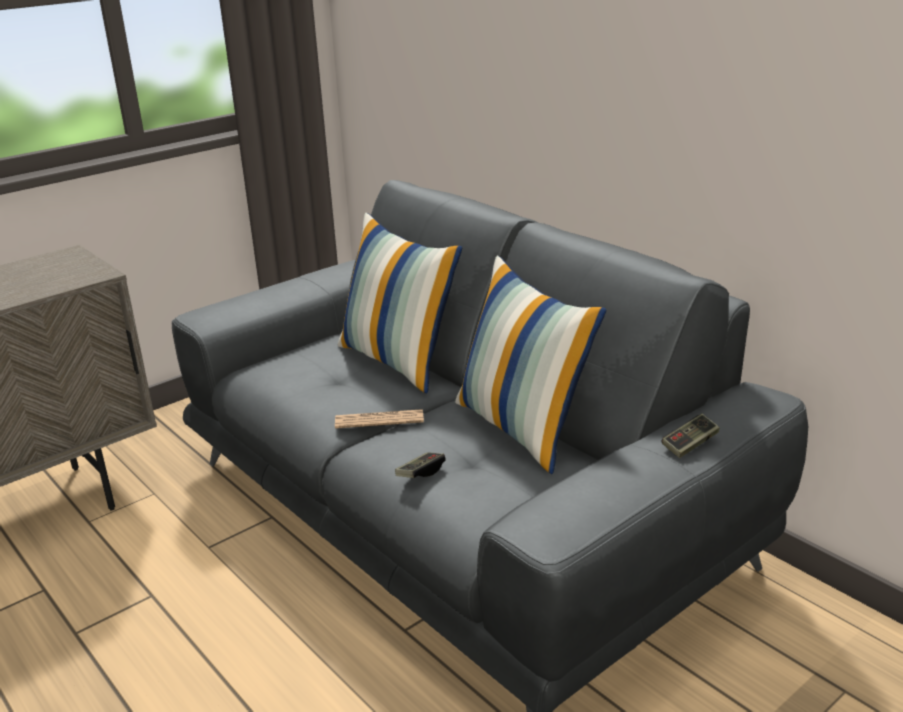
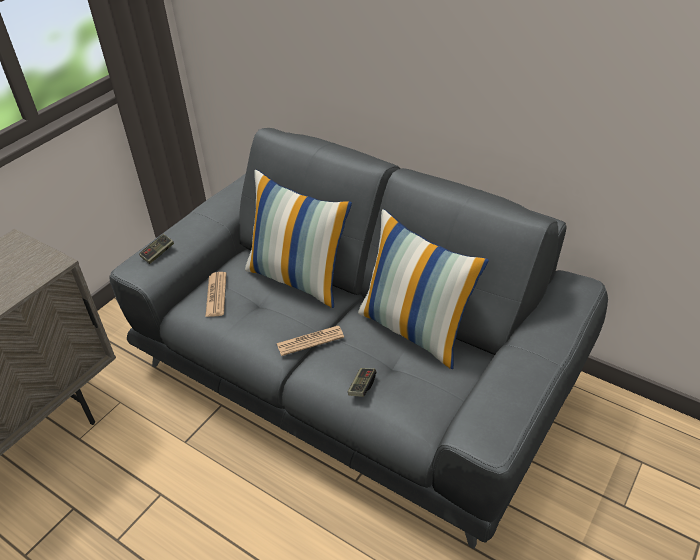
camera: 15 degrees left, 15 degrees up
(290, 363) = (216, 295): none -> newspaper
(690, 444) = (549, 339): game controller -> game controller (158, 253)

